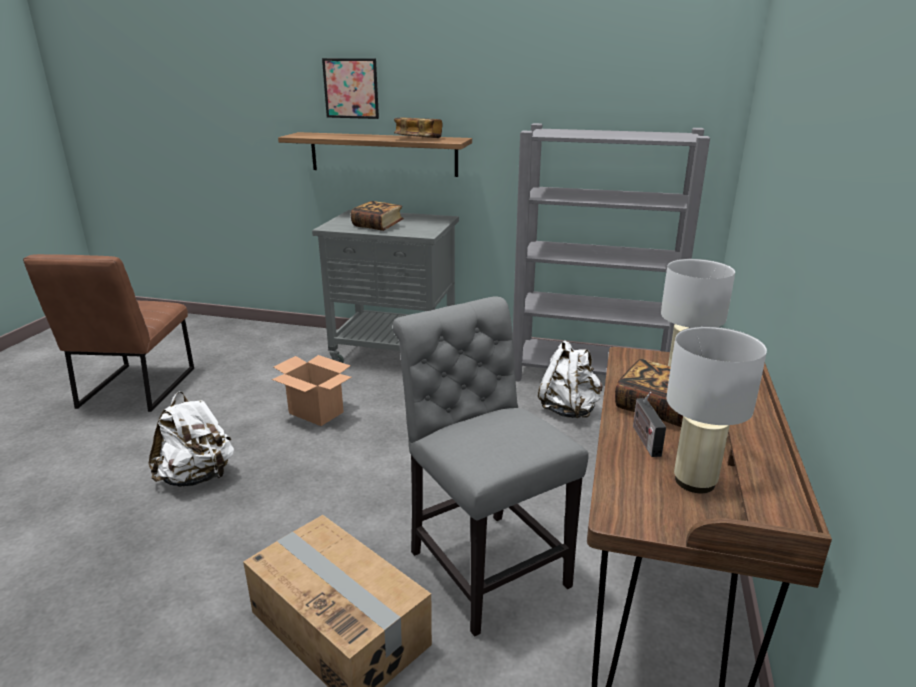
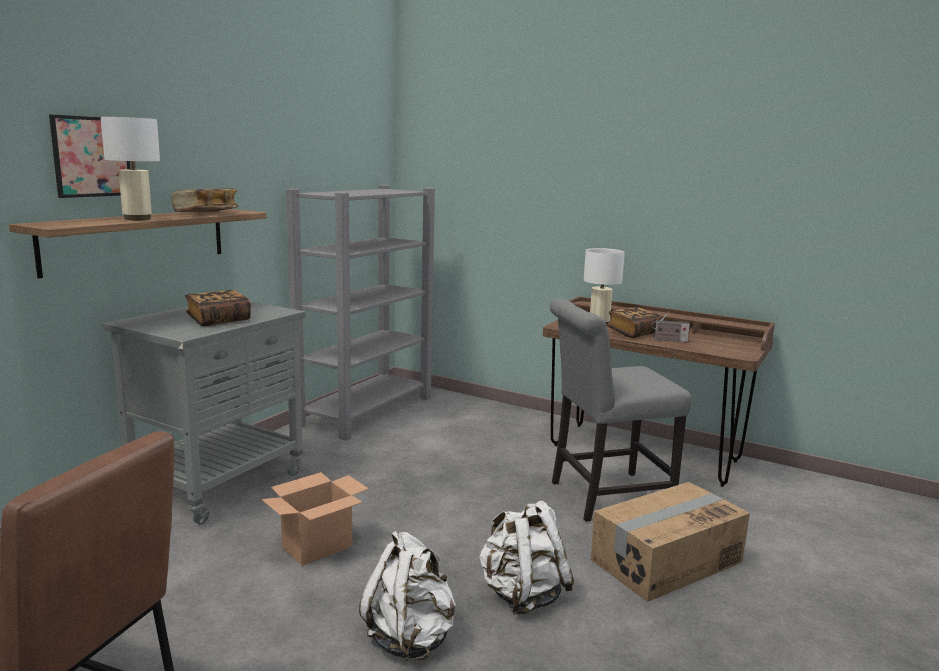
camera: 75 degrees left, 10 degrees down
(569, 409) = (417, 430): white backpack -> white backpack (522, 596)
(693, 481) = (710, 340): white table lamp -> white table lamp (136, 219)

